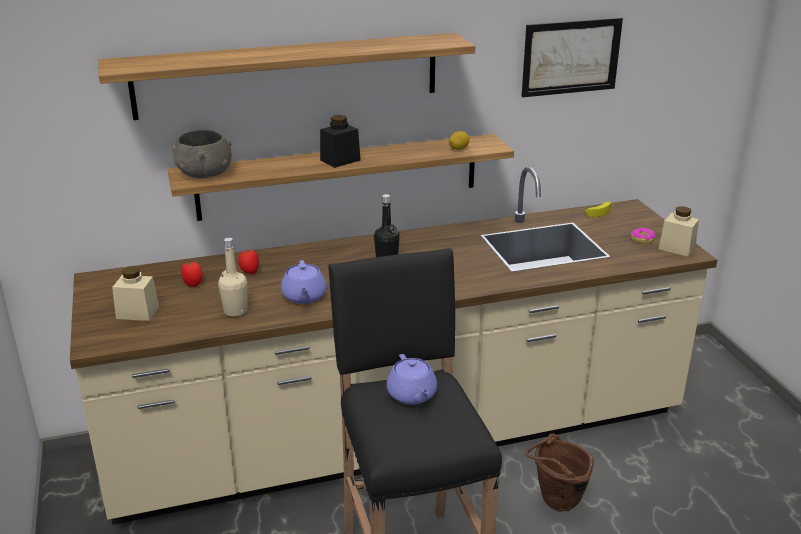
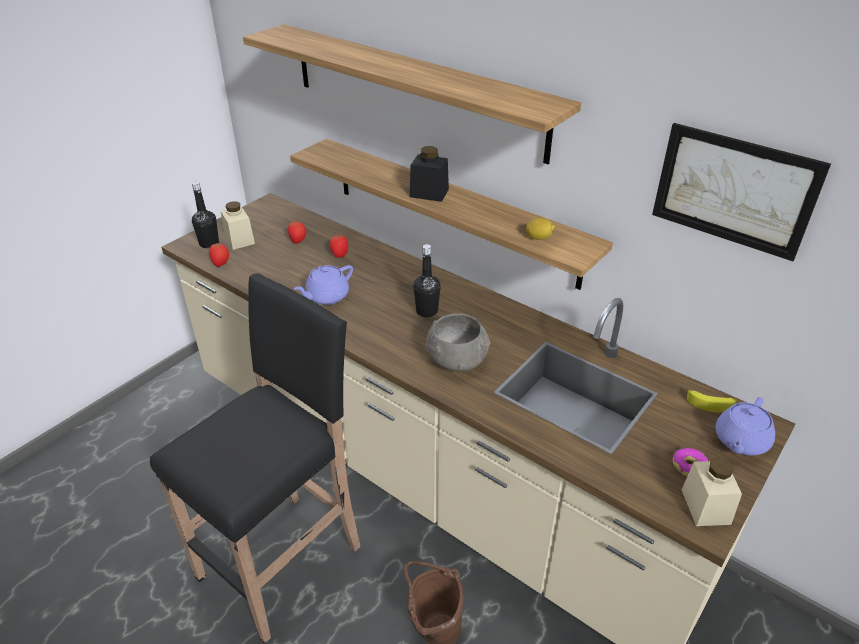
camera: 55 degrees right, 10 degrees up
(115, 330) = (209, 243): none -> black bottle
(166, 333) = (221, 264): none -> tomato
(204, 173) = (331, 154): grey bowl -> grey bowl (457, 359)
(235, 311) = (276, 277): beige bottle -> none
(412, 395) = (270, 426): purple teapot -> purple teapot (740, 441)

